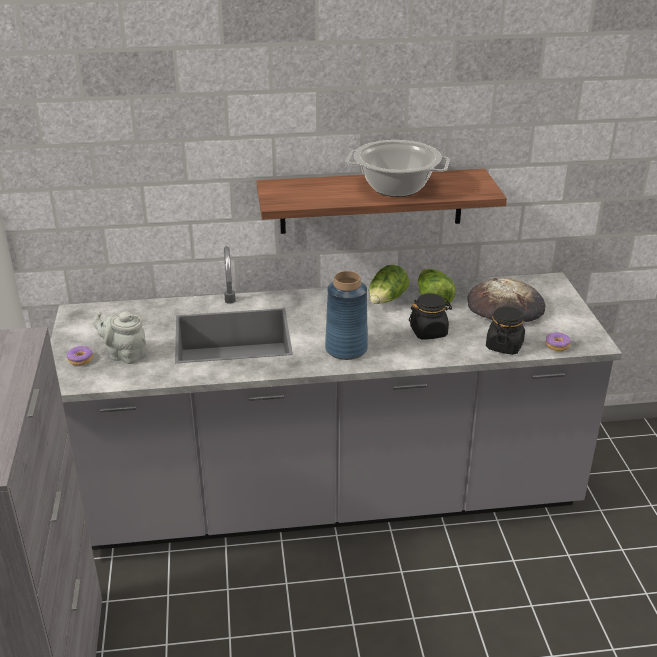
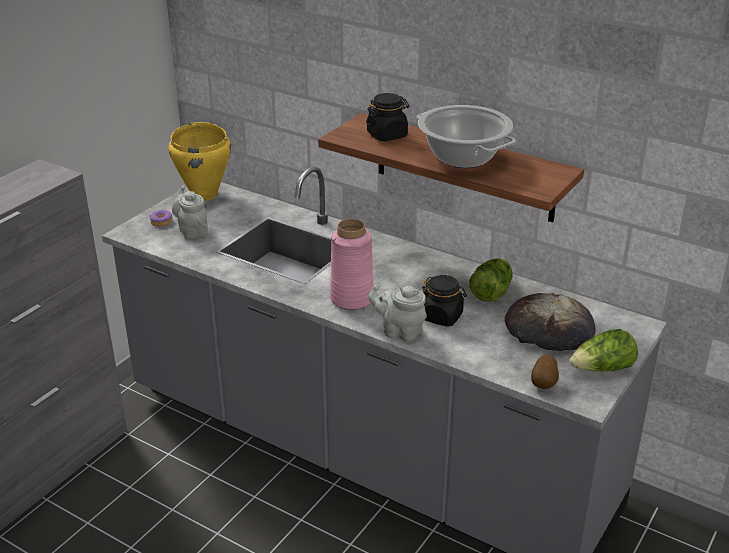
camera: 40 degrees right, 0 degrees up
(86, 320) = (205, 195): none -> yellow cooking pot
(346, 349) = (352, 298): blue vase -> pink vase
(387, 300) = (448, 274): lettuce -> lettuce (602, 369)
(417, 356) = (399, 331): none -> grey teapot
(504, 346) = (492, 360): black jar -> black jar (387, 135)
(557, 345) = (544, 384): donut -> potato

